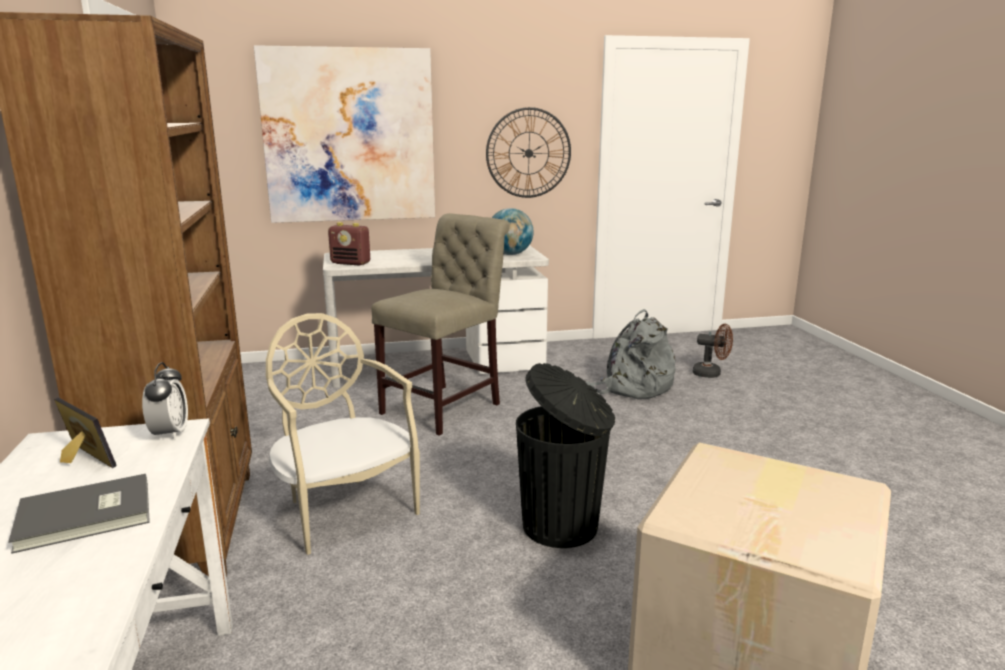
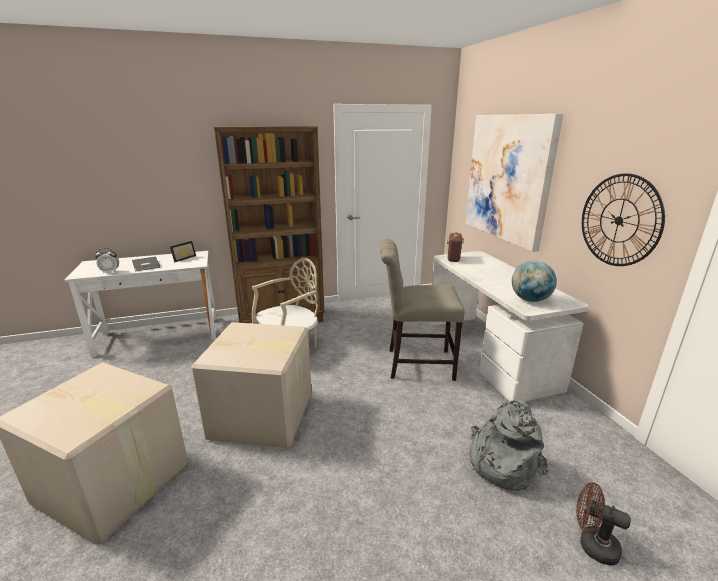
camera: 85 degrees right, 5 degrees up
(170, 434) = (195, 264): alarm clock -> alarm clock (110, 272)
(446, 406) = (415, 363): beige chair -> beige chair turned 150 degrees clockwise
(562, 526) = (263, 416): black trash can -> cardboard box
(711, 374) = (592, 544): brown fan -> brown fan turned 105 degrees clockwise

